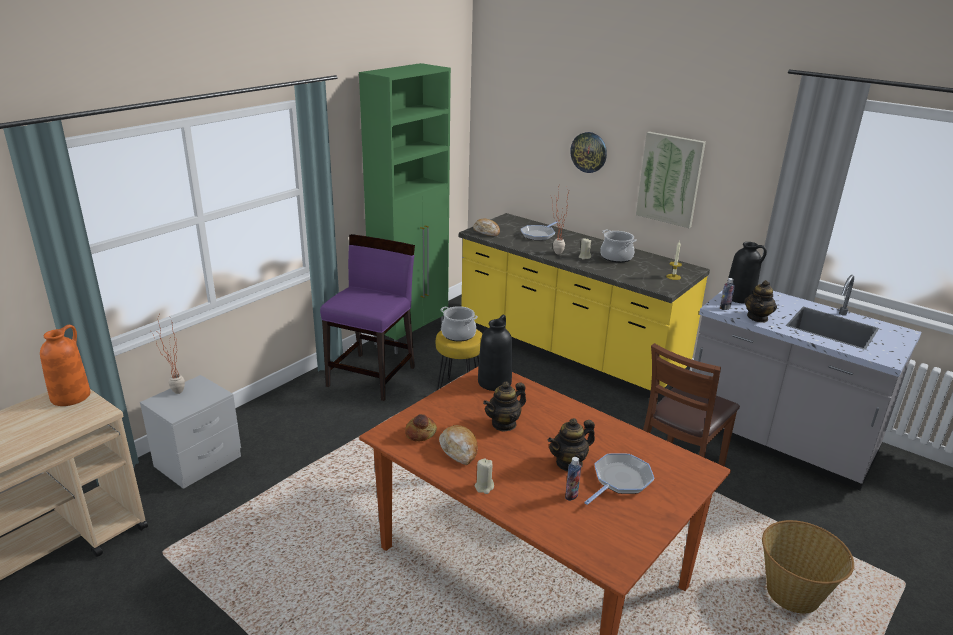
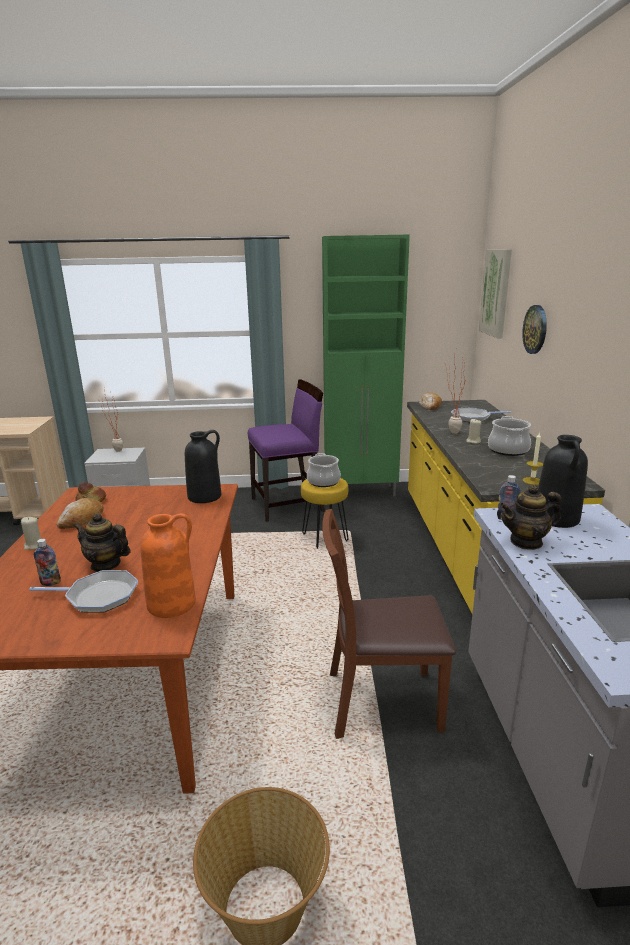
camera: 50 degrees right, 5 degrees down
(71, 396) = (34, 421): orange vase -> orange vase (172, 603)
(504, 424) = (141, 521): teapot -> none
(670, 179) = (587, 360): picture -> picture (496, 292)

